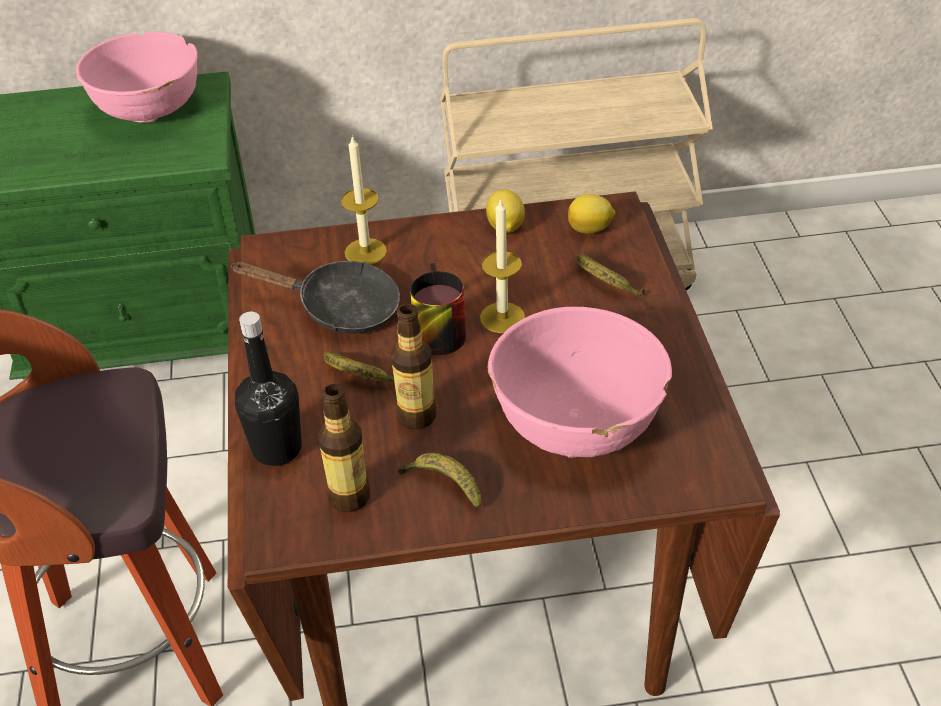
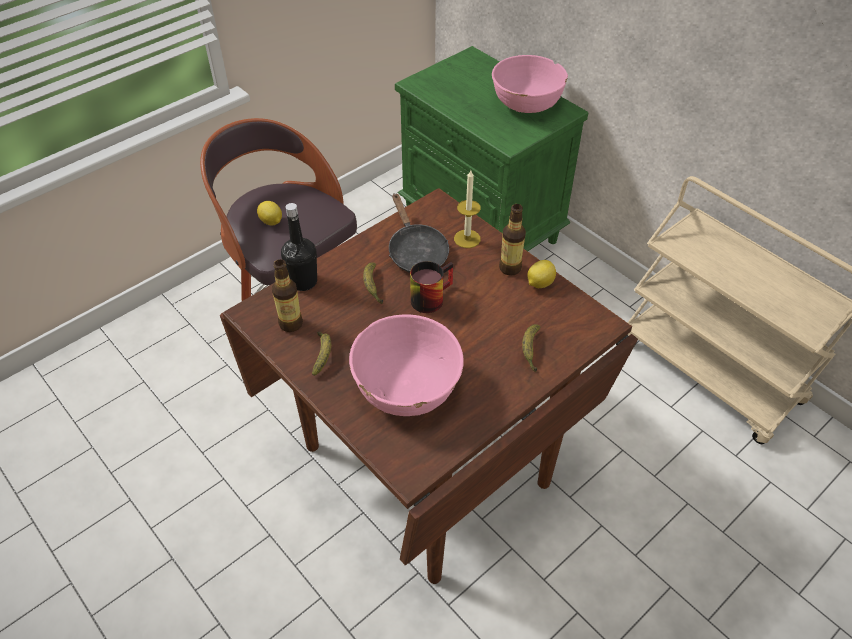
camera: 55 degrees right, 5 degrees up
(416, 416) = (362, 321): bottle -> bottle (510, 268)
(502, 317) = (463, 318): candle -> none
(590, 229) = (573, 321): lemon -> lemon (271, 222)

